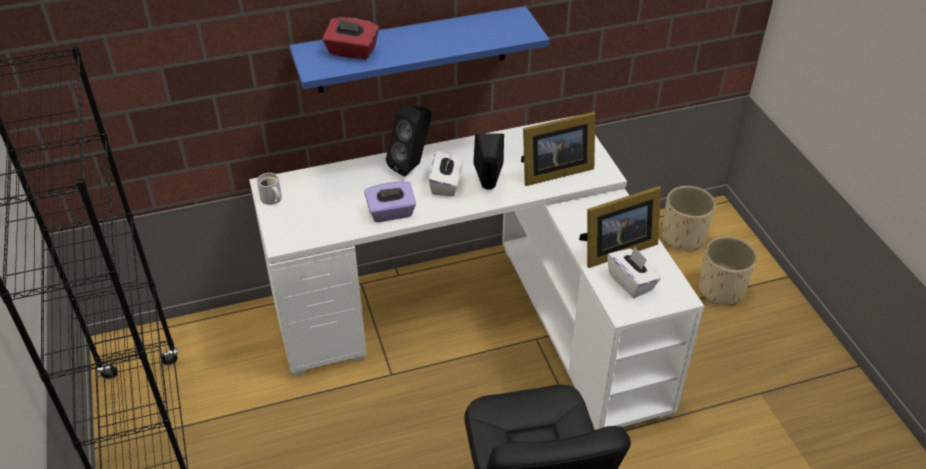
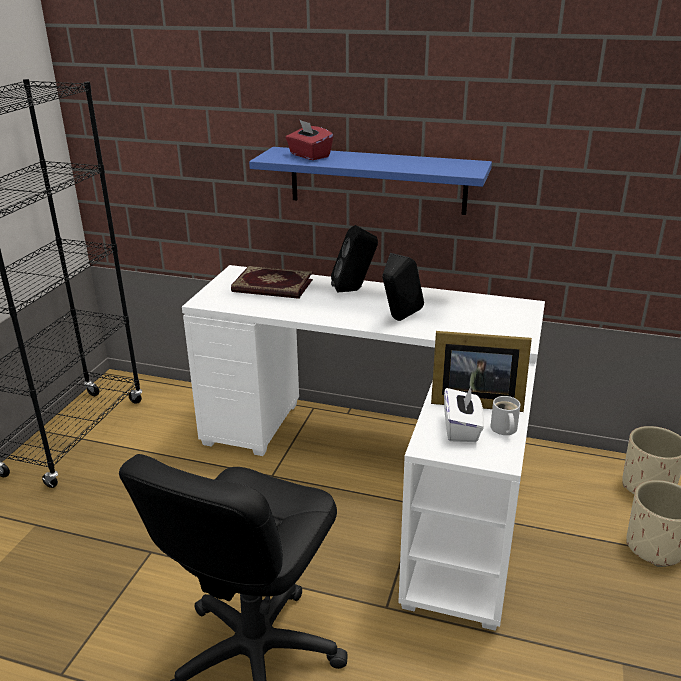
camera: 35 degrees right, 15 degrees down
(271, 199) = (228, 278): white mug -> white mug (503, 429)
(329, 192) = (272, 286): none -> book
(391, 213) = (301, 310): purple tissue box -> none
(446, 184) = (366, 308): white tissue box -> none
(553, 171) = (471, 327): picture frame -> none

